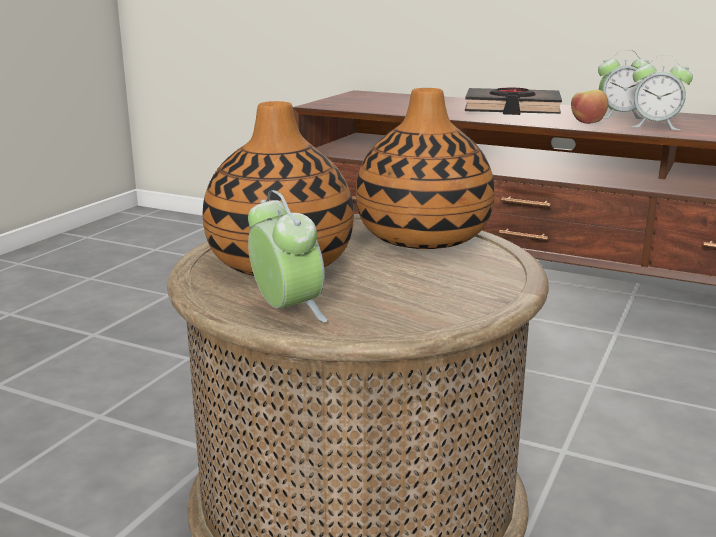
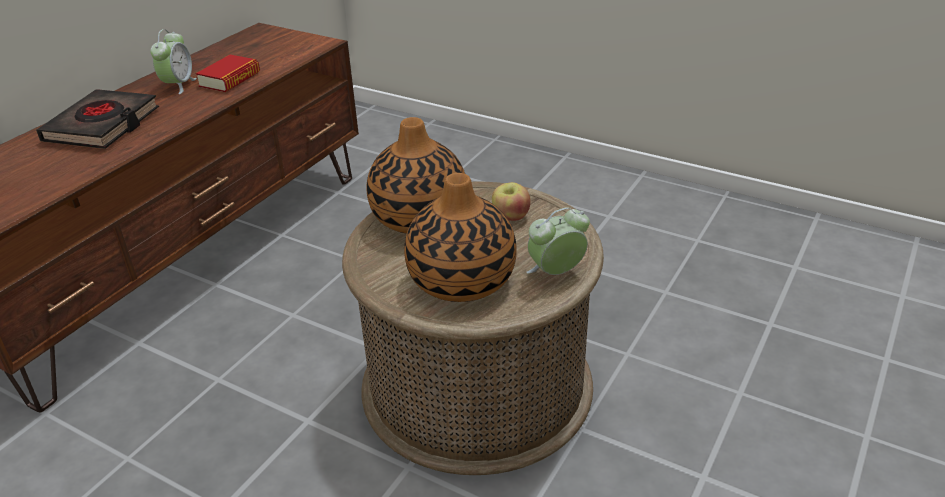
camera: 85 degrees left, 15 degrees up
(587, 122) = (196, 102): apple -> apple (510, 217)
(655, 126) = (230, 79): alarm clock -> book

